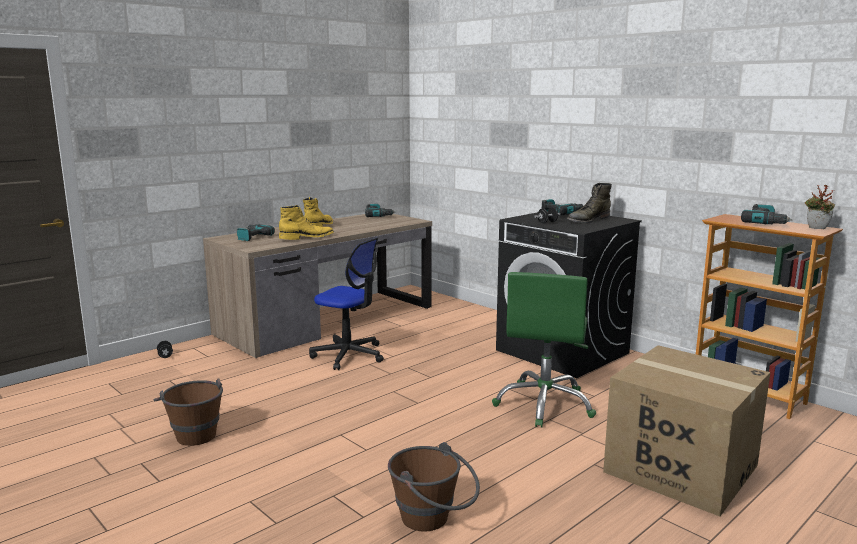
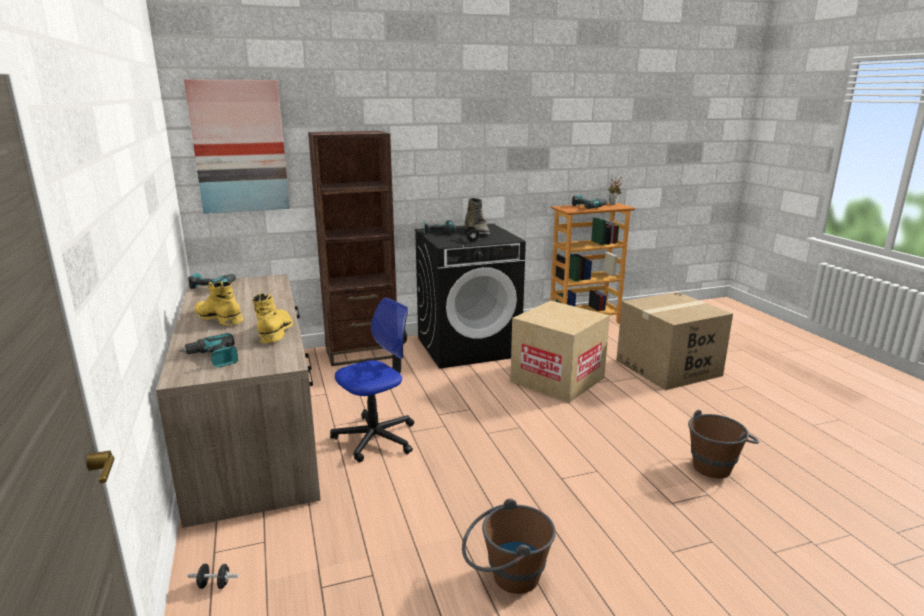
camera: 65 degrees left, 5 degrees up
(444, 112) = (239, 147): none -> picture
(488, 318) = (361, 352): none -> brown bookcase
(544, 404) = (557, 379): green office chair -> cardboard box

